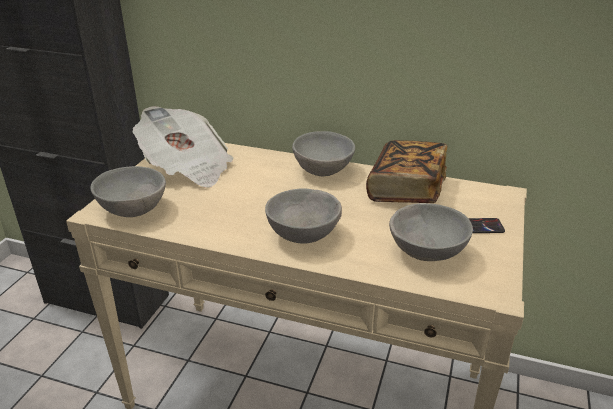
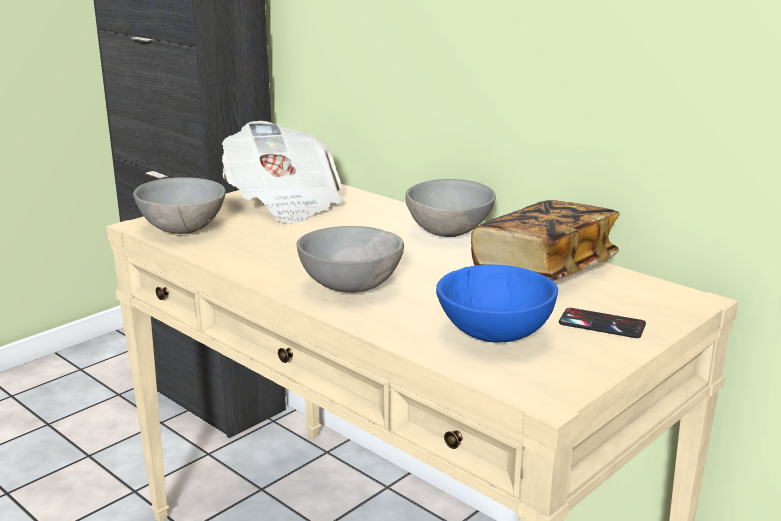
camera: 25 degrees right, 10 degrees down
(427, 254) = (494, 336): grey bowl -> blue bowl

